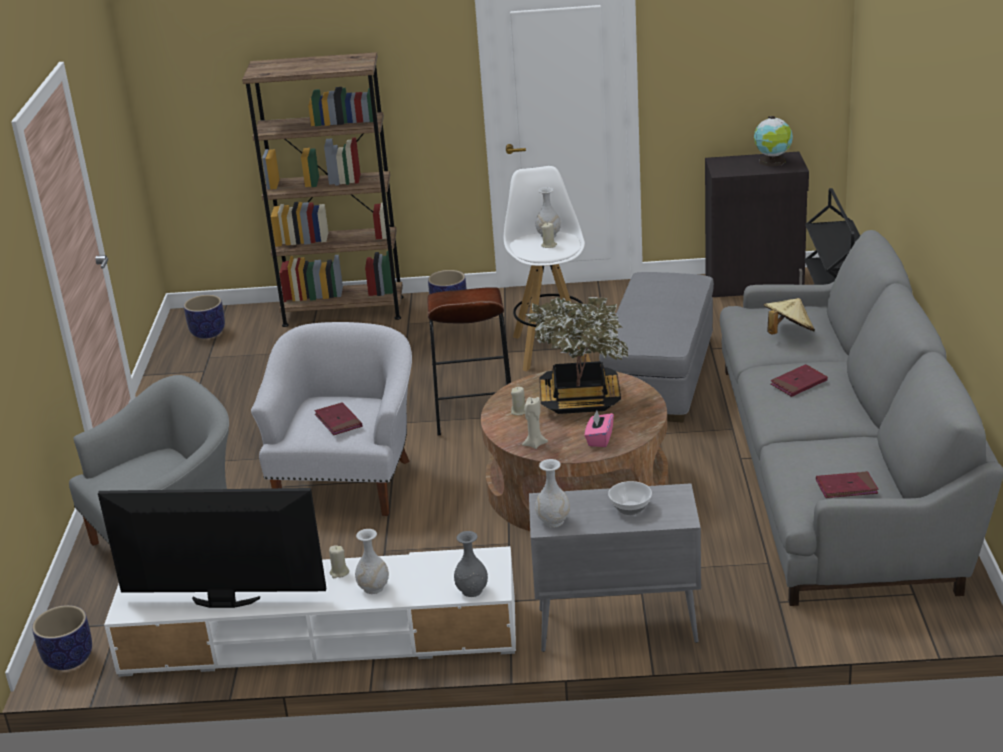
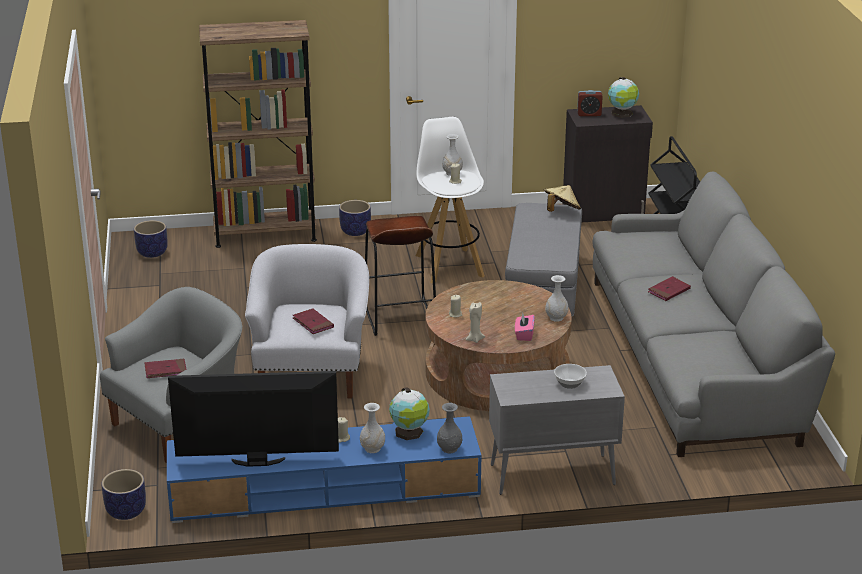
camera: 10 degrees left, 0 degrees up
(319, 637) = (323, 489): white tv stand -> blue tv stand
(426, 567) = (409, 433): none -> globe
(553, 521) = (514, 394): white vase -> white vase (556, 317)
(580, 401) = (501, 305): potted plant -> none
(731, 163) = (589, 114): none -> alarm clock
(788, 333) = (652, 252): beige hat -> beige hat (561, 211)
(846, 487) = (719, 367): red book -> red book (165, 370)

